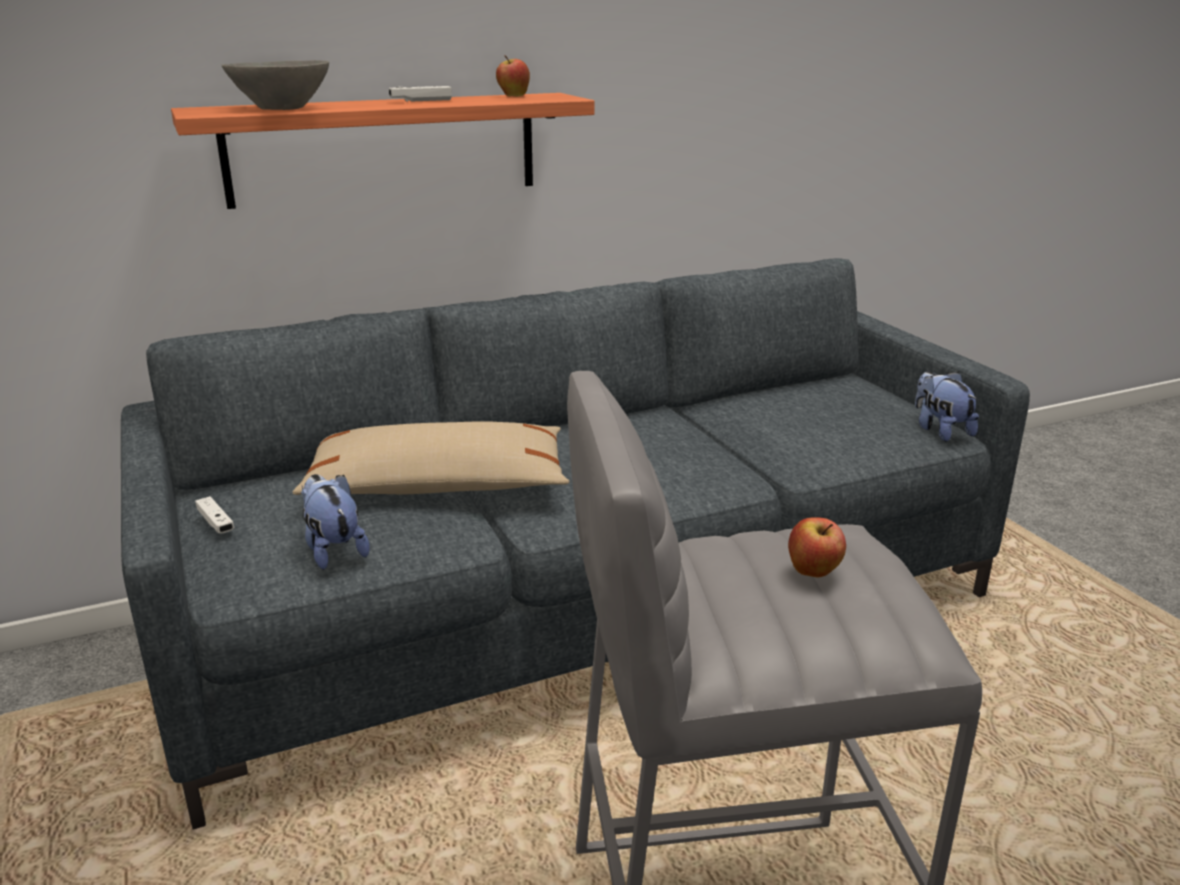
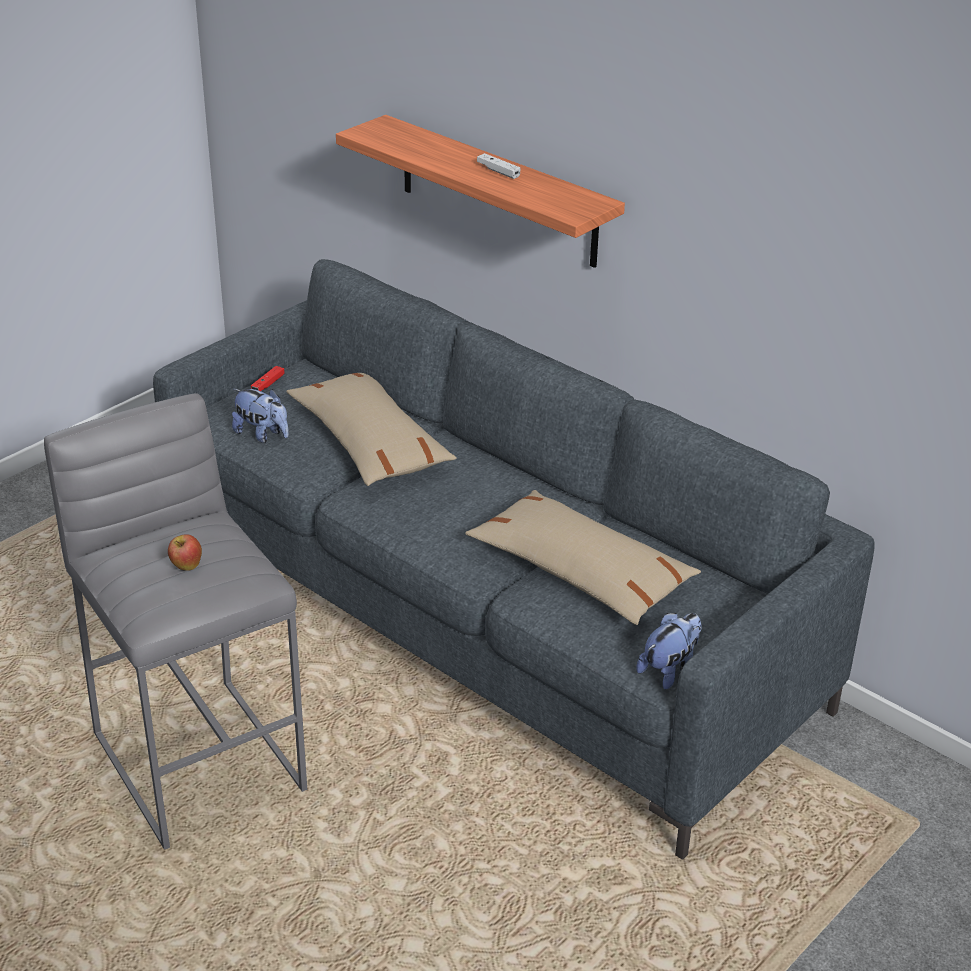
camera: 65 degrees right, 10 degrees up
(215, 523) = (268, 384): white game controller -> red game controller
(281, 108) = (409, 144): grey bowl -> none
(333, 550) = (262, 434): plush toy -> plush toy turned 90 degrees clockwise
(513, 96) = (567, 193): apple -> none
(777, 431) = (580, 572): none -> beige pillow

